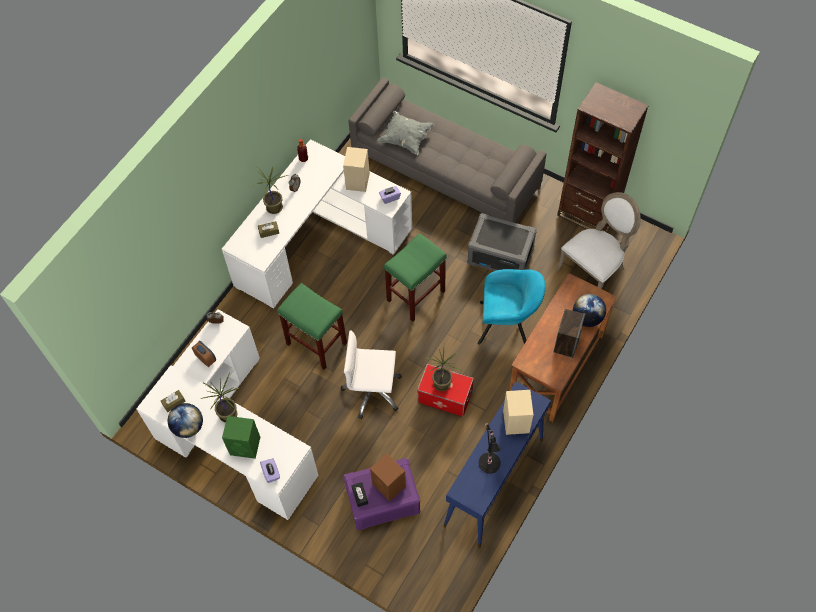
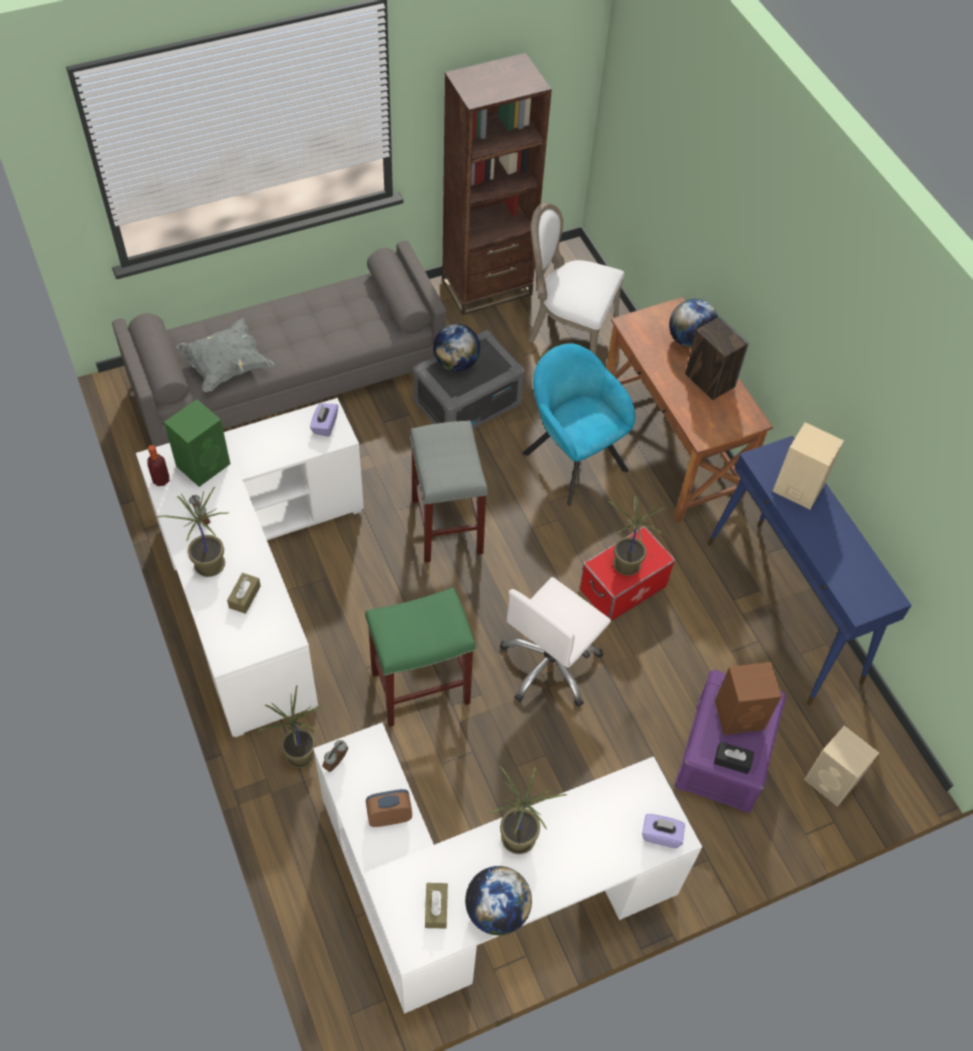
camera: 60 degrees left, 5 degrees down
(245, 318) = (299, 755): none -> potted plant
(246, 446) = (590, 844): green speaker -> green speaker (204, 464)
(357, 182) = (262, 445): beige speaker -> beige speaker (832, 781)
(415, 296) = (447, 527): green stool -> grey stool
(489, 461) = (836, 550): black table lamp -> none
(500, 229) = (456, 363): none -> globe
(507, 324) = (572, 457): turquoise armchair -> turquoise armchair turned 75 degrees counterclockwise
(594, 269) = (568, 330): white chair -> white chair turned 60 degrees counterclockwise

